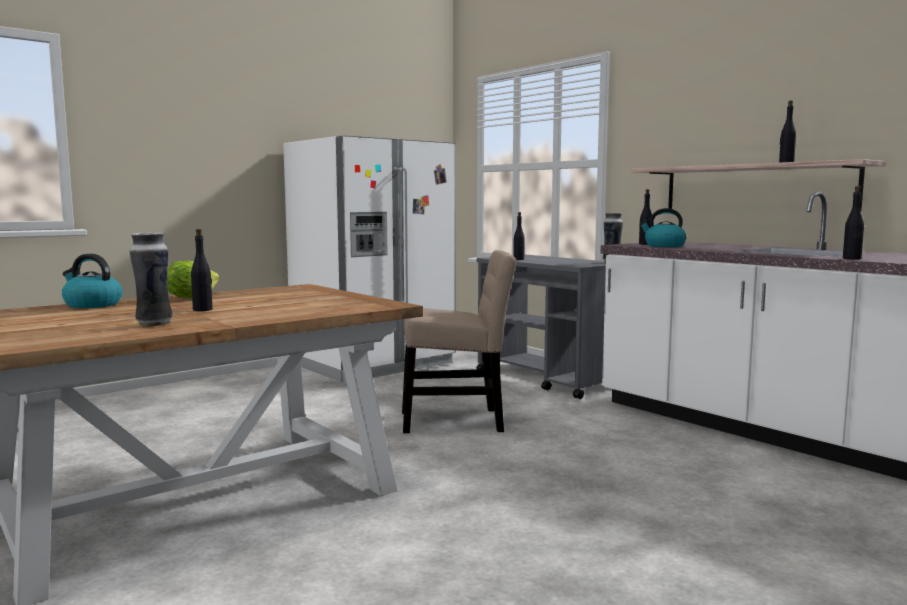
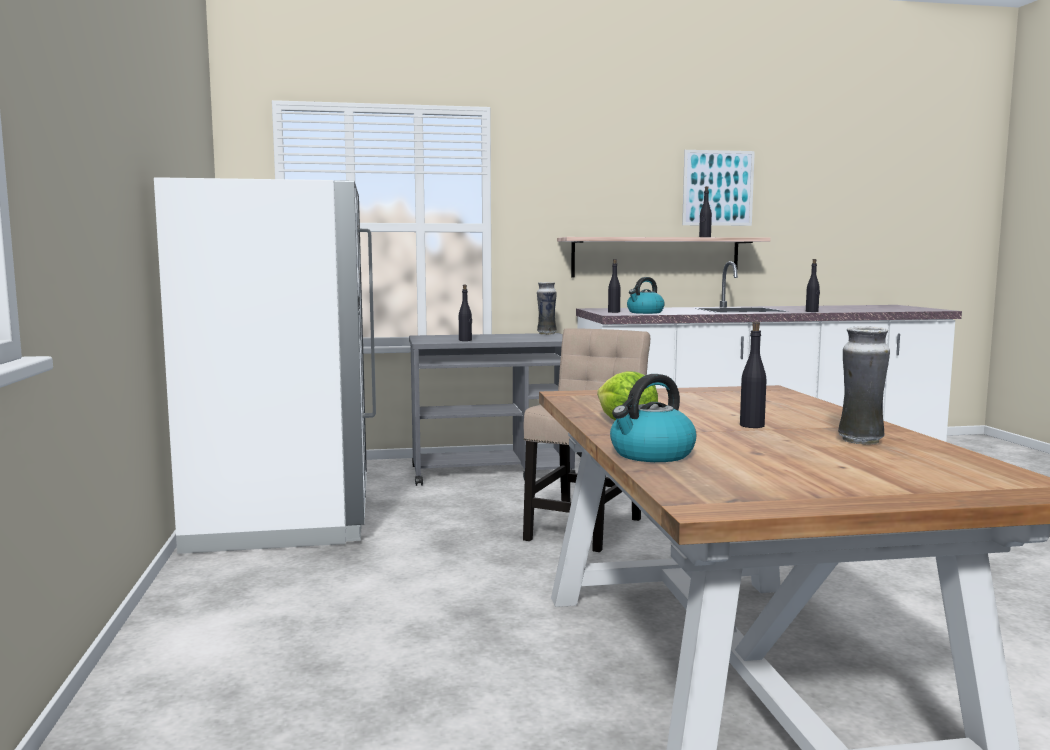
camera: 60 degrees left, 0 degrees up
(839, 99) = (718, 188): none -> picture

